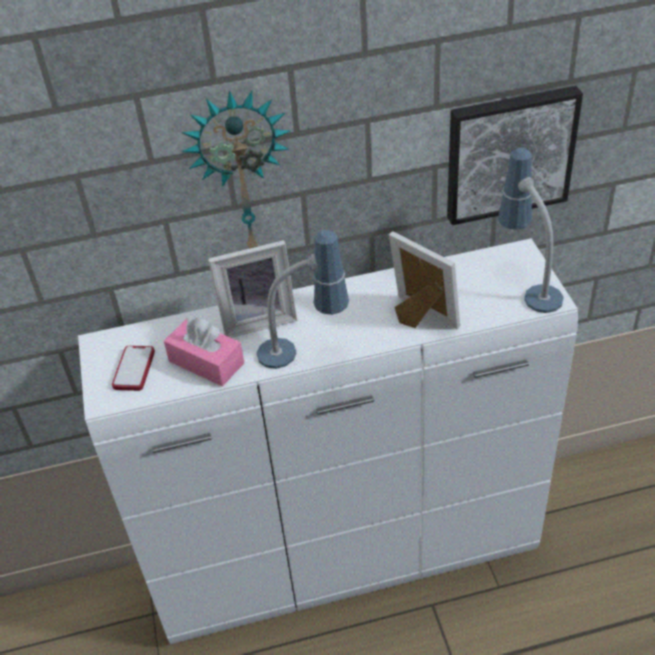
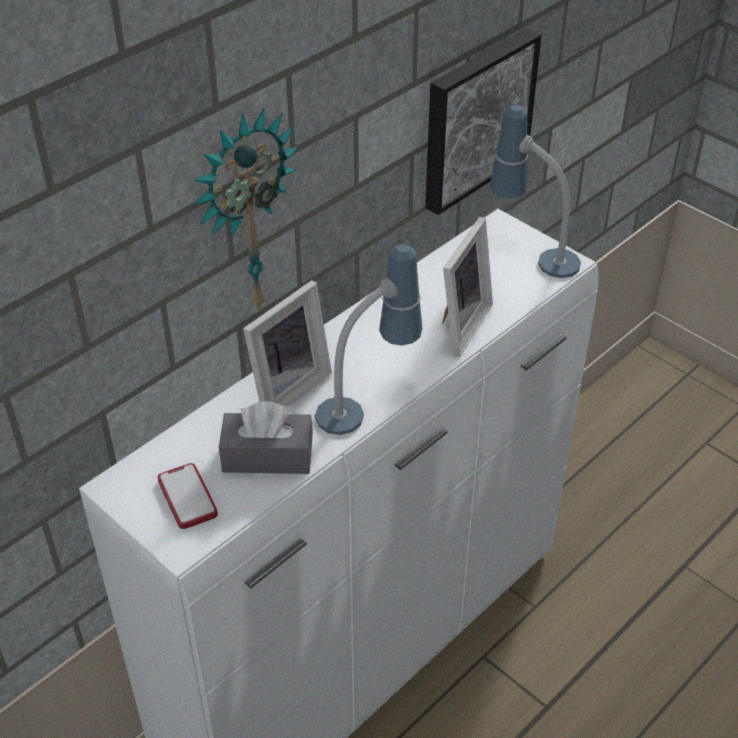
camera: 35 degrees left, 0 degrees up
(206, 362) = (267, 456): pink tissue box -> grey tissue box
(420, 319) = (458, 325): picture frame -> picture frame turned 105 degrees clockwise

